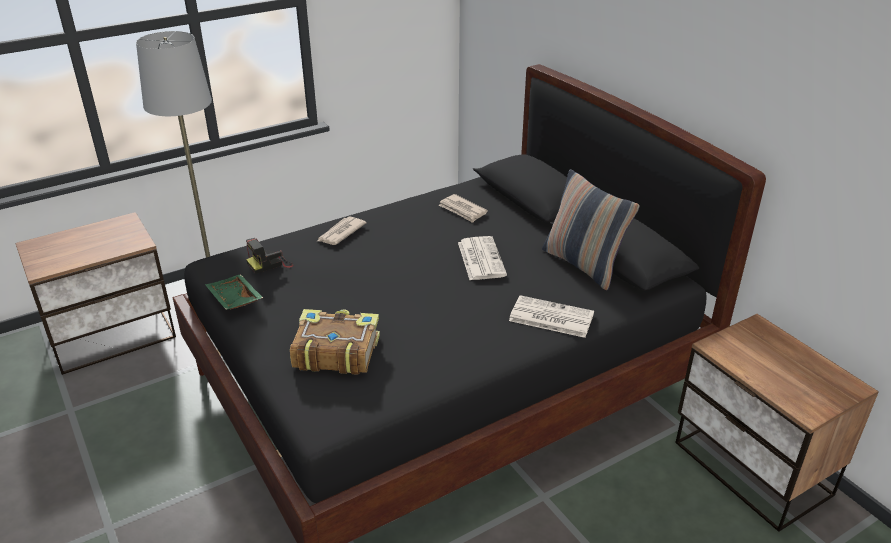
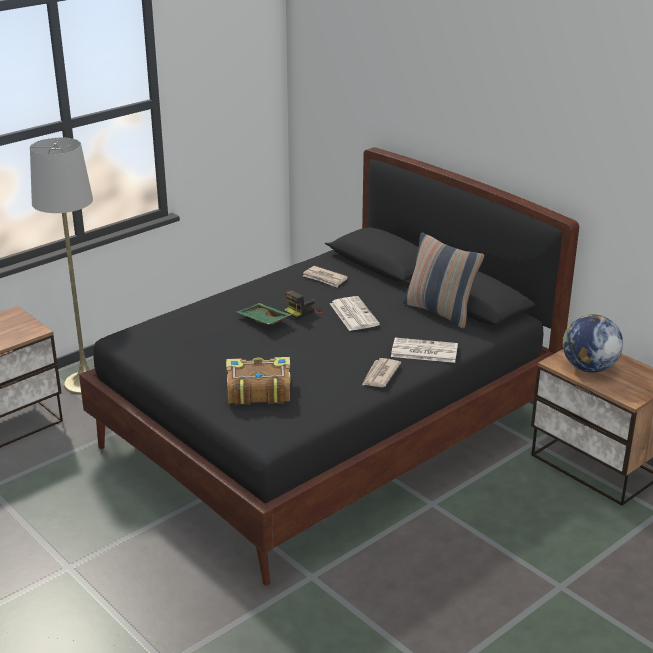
camera: 10 degrees left, 5 degrees down
(233, 299) = (154, 362): green tray -> green tray (263, 320)
(270, 264) = (174, 333): camera -> camera (303, 312)
(340, 233) = (224, 305): newspaper -> newspaper (380, 375)
(756, 359) = (588, 368): none -> globe

